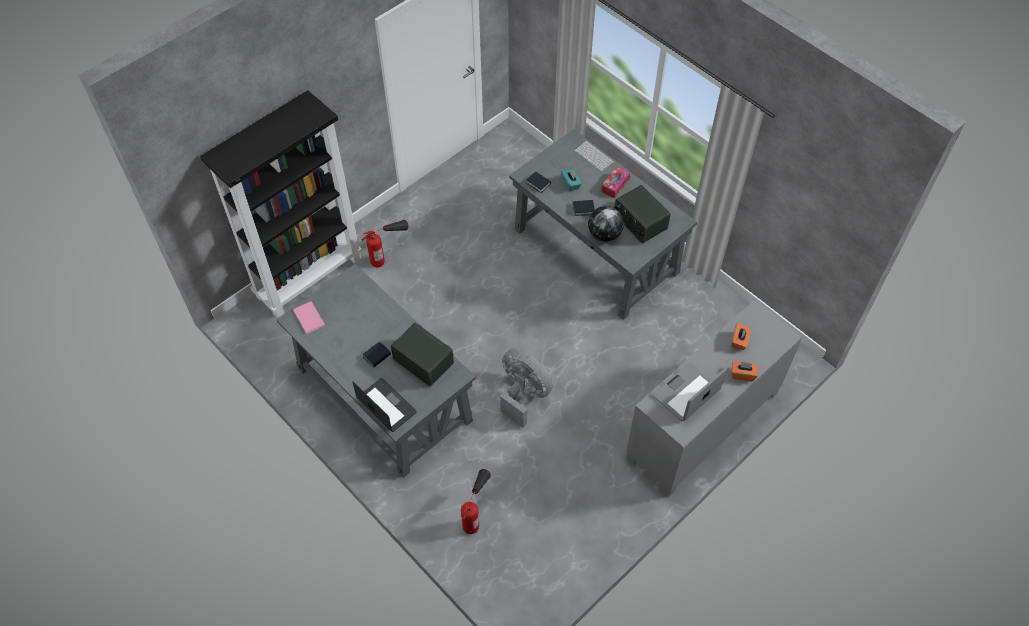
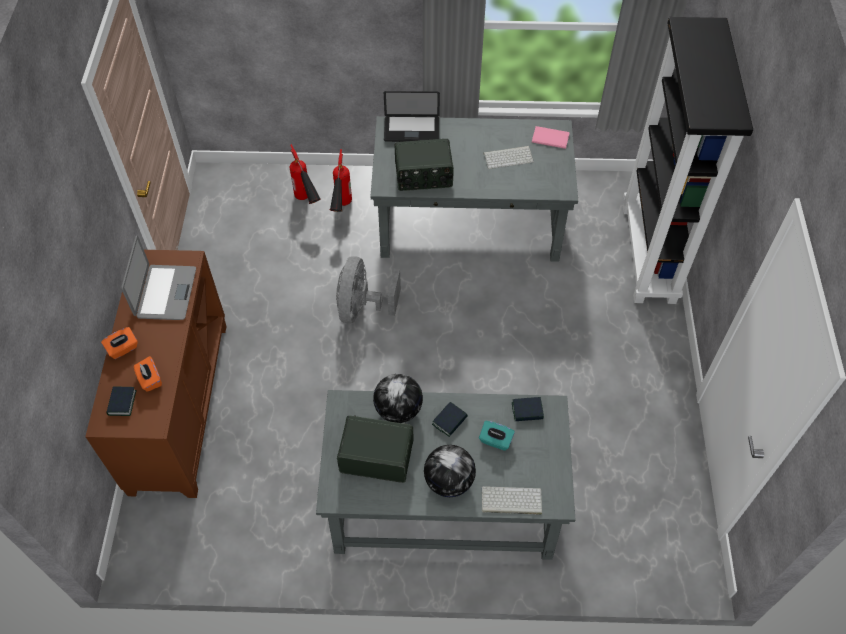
camera: 135 degrees right, 0 degrees up
(353, 327) = (508, 157): none -> keyboard
(377, 356) = (463, 153): book -> book (122, 403)
(388, 255) = (618, 325): fire extinguisher -> fire extinguisher (342, 211)
(523, 394) = (362, 308): grey fan -> grey fan turned 105 degrees clockwise
(615, 185) = (448, 481): tissue box -> globe
(703, 426) = (178, 406): grey cabinet -> brown cabinet

